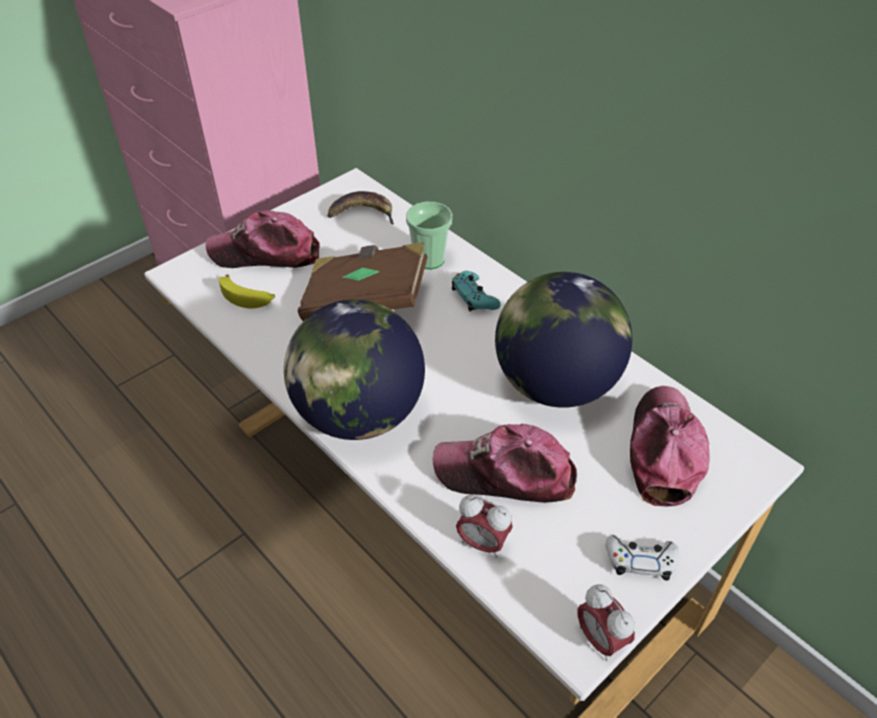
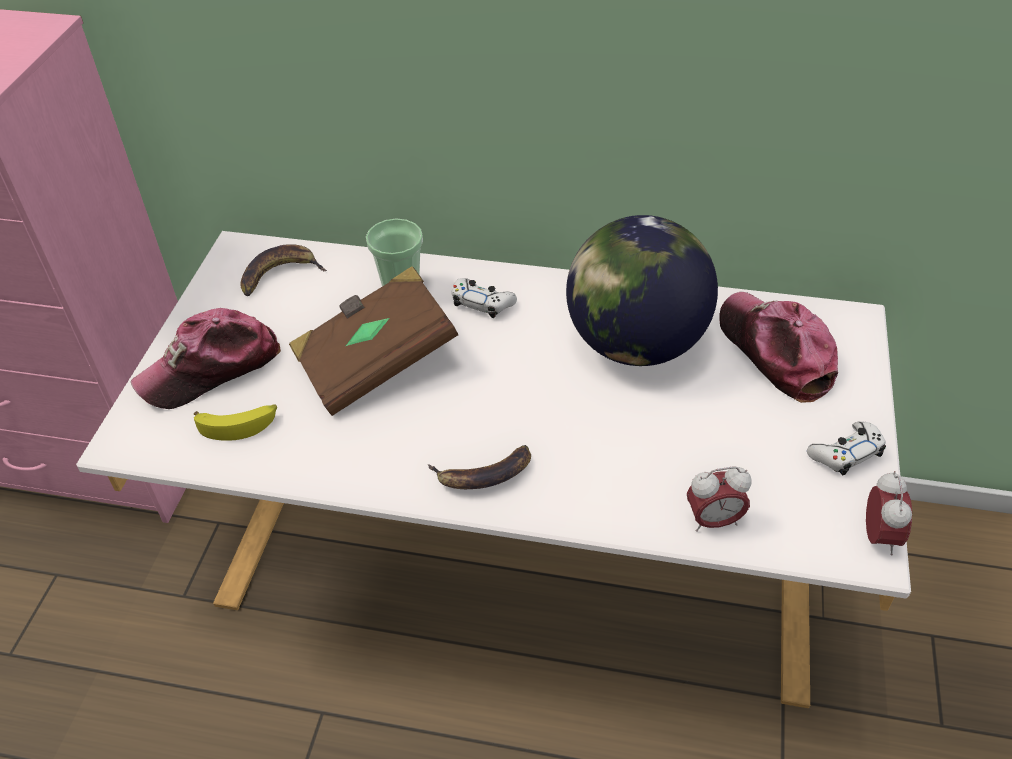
camera: 35 degrees left, 0 degrees up
(358, 414) = (483, 475): globe -> banana
(474, 297) = (482, 303): turquoise game controller -> white game controller
(505, 473) = (672, 448): cap -> none
(600, 639) = (879, 536): alarm clock -> alarm clock turned 105 degrees counterclockwise

